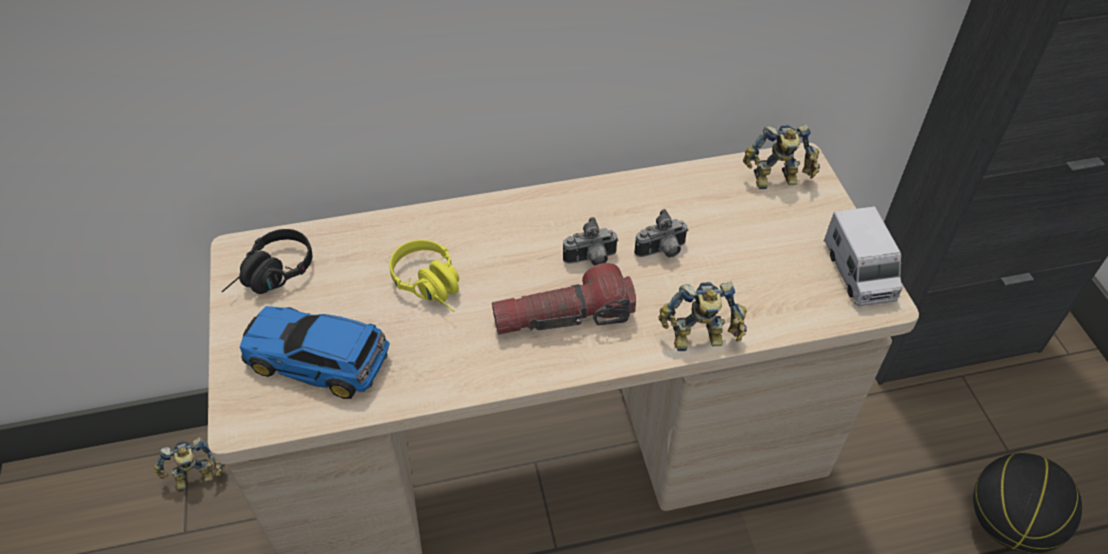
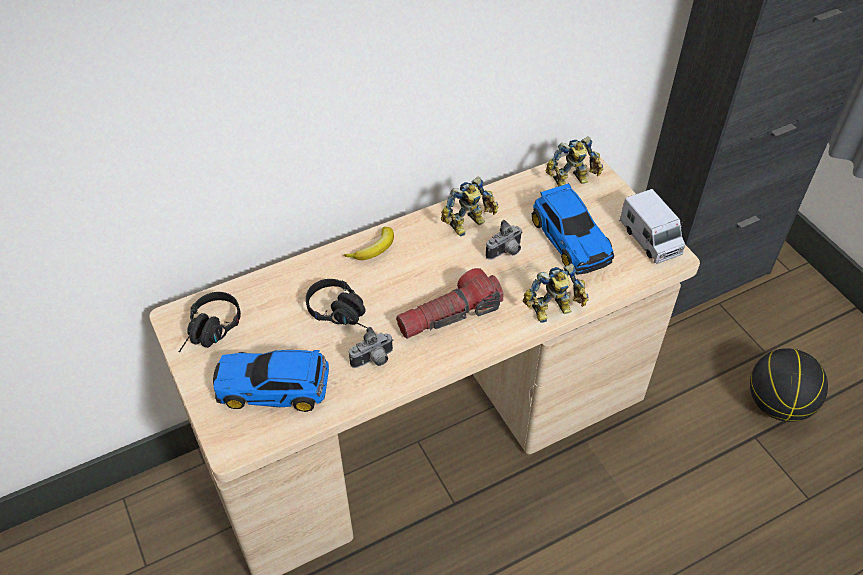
camera: 15 degrees left, 0 degrees up
(197, 479) = (141, 521): toy robot -> toy robot (469, 225)
(434, 287) = (343, 314): yellow headphones -> black headphones
(500, 216) = (374, 249): none -> banana
(591, 260) = (455, 269): camera -> camera (373, 360)
(752, 250) = (570, 238): none -> toy car

